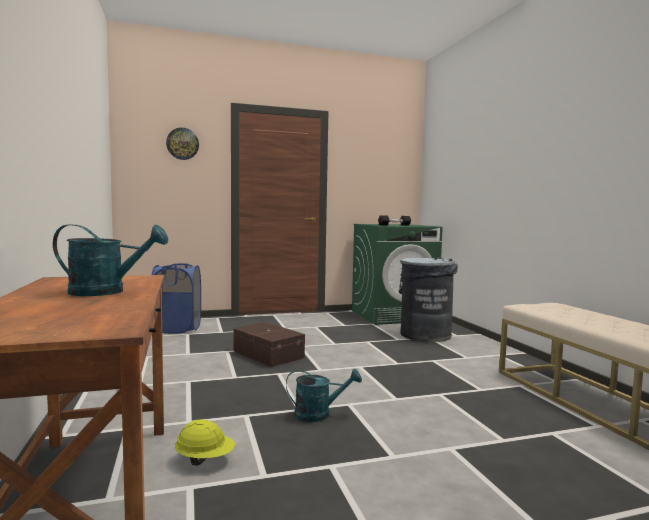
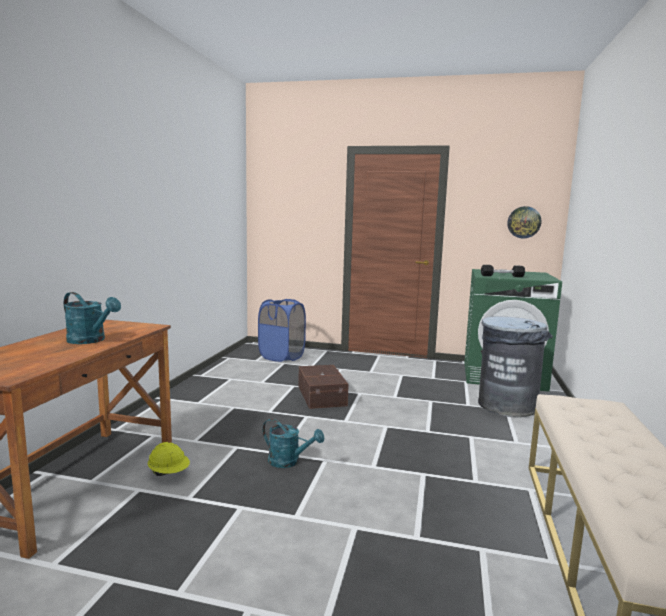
camera: 30 degrees right, 5 degrees up
(182, 144) = (303, 188): wall clock -> wall clock (524, 222)

